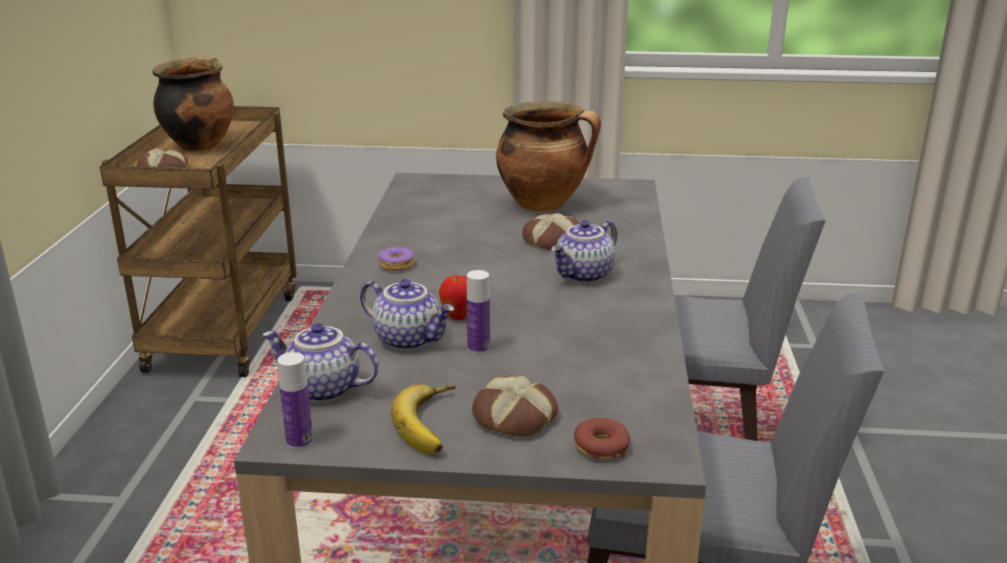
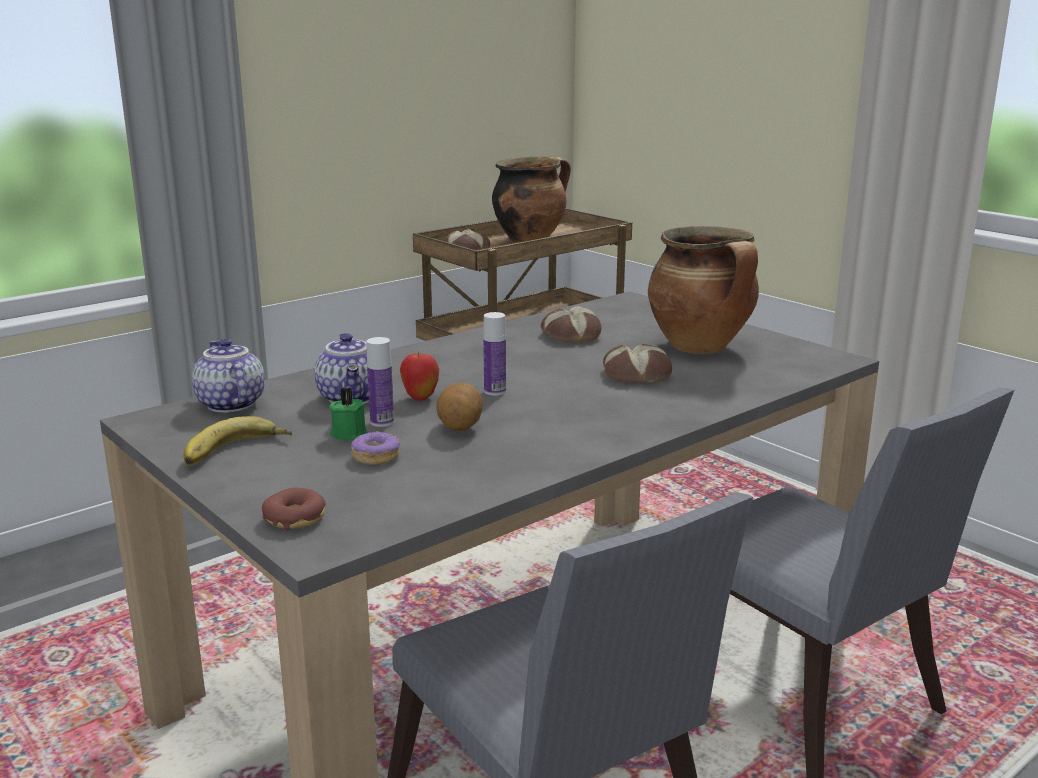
camera: 45 degrees right, 5 degrees down
(299, 441) = (149, 425): bottle -> bottle (495, 391)
(396, 265) = (464, 351): donut -> donut (375, 456)
(478, 368) = (349, 433): none -> green candle
(513, 417) = (290, 472): bread -> bread (570, 334)
(539, 327) = (460, 427): none -> potato
(584, 276) = (594, 408): teapot -> none

